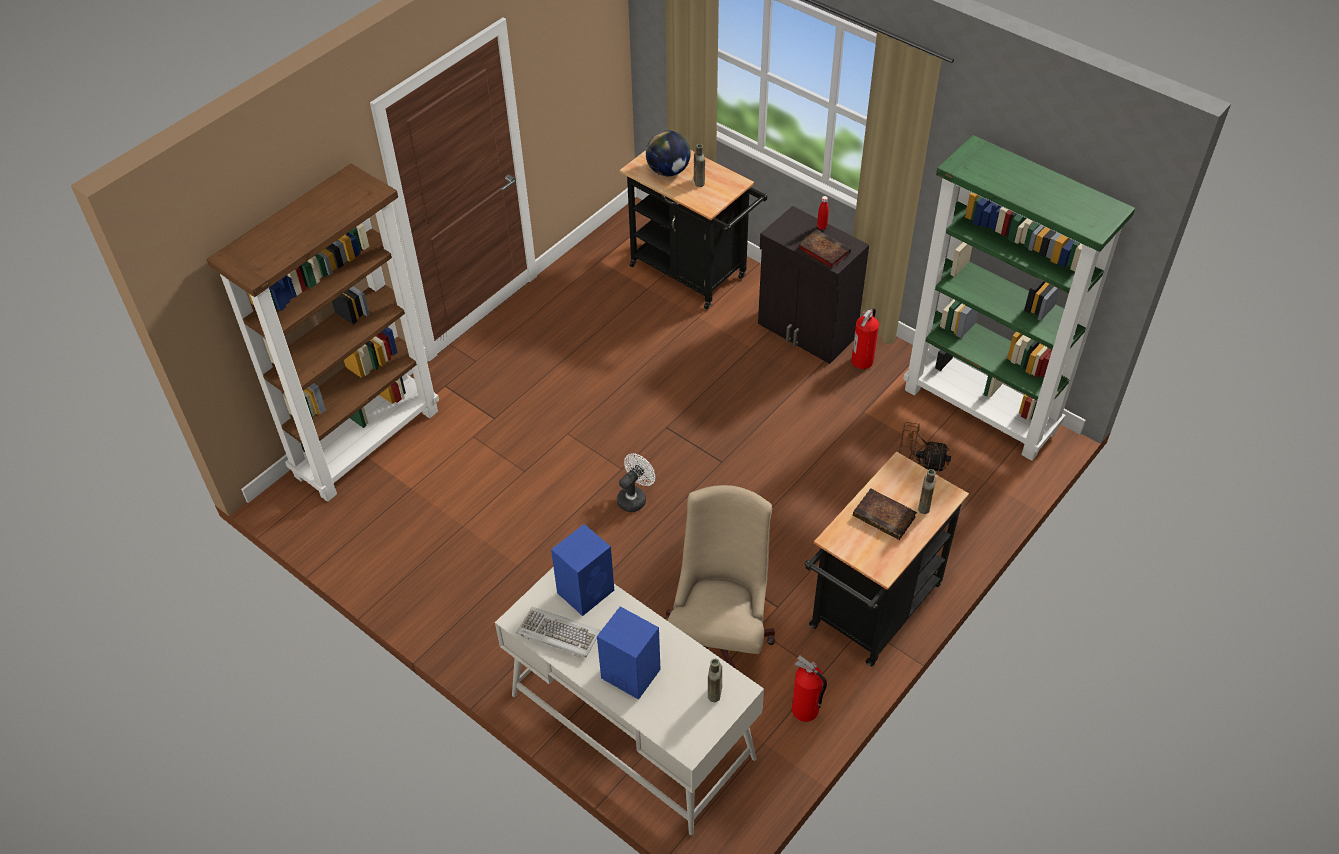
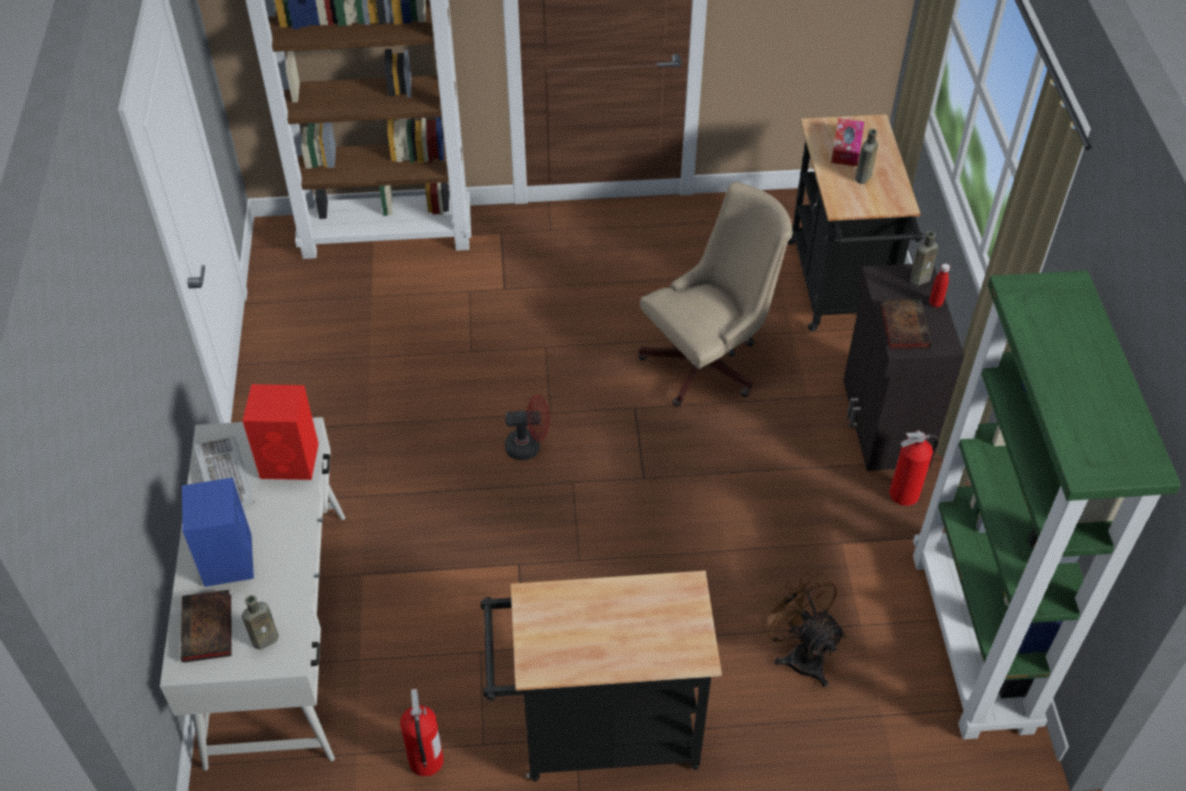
camera: 45 degrees right, 0 degrees up
(586, 590) = (291, 461): blue speaker -> red speaker
(634, 497) = (529, 446): white fan -> red fan
(668, 171) = (846, 148): globe -> tissue box
(719, 637) = (440, 628): beige office chair -> beige office chair (708, 362)
(885, 517) = (606, 622): book -> book (208, 630)
(924, 505) = (660, 644): brown bottle -> brown bottle (921, 279)

